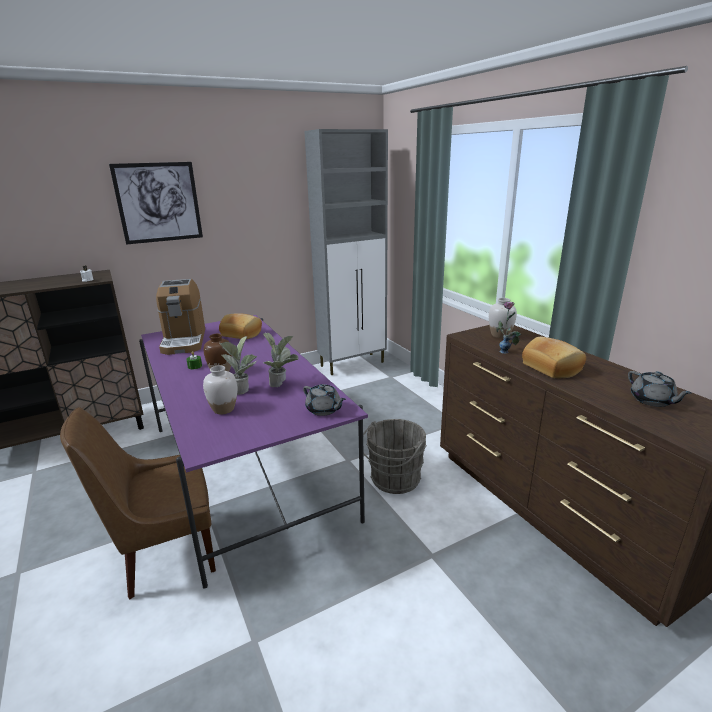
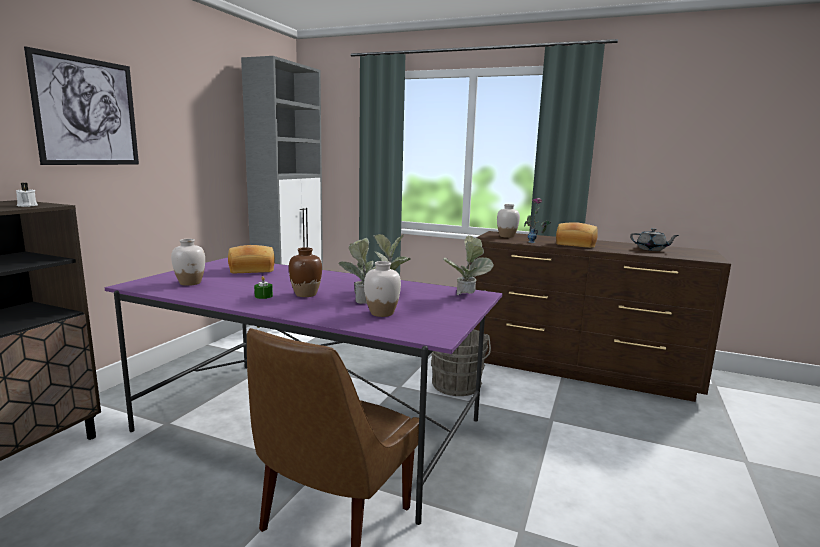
camera: 40 degrees left, 10 degrees down
(184, 341) = (190, 283): coffee machine -> white vase
(324, 410) = (467, 297): grey teapot -> potted plant

